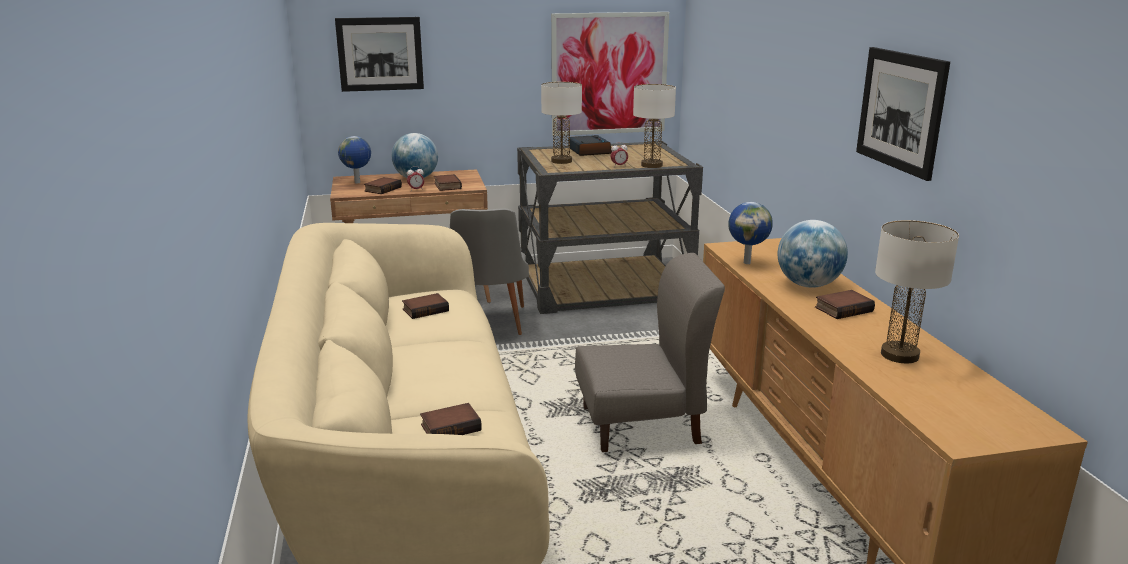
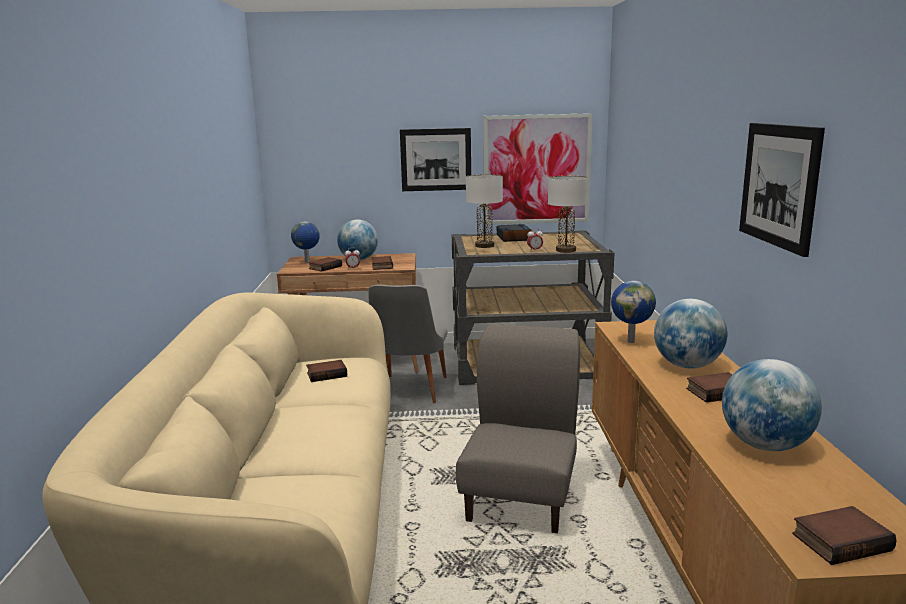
camera: 10 degrees right, 5 degrees down
(380, 54) = (332, 151): picture -> picture (436, 159)
(451, 426) = (293, 489): book -> book (840, 540)
(641, 426) = (521, 500): grey chair -> grey chair turned 75 degrees counterclockwise
(899, 355) = (765, 446): table lamp -> globe

